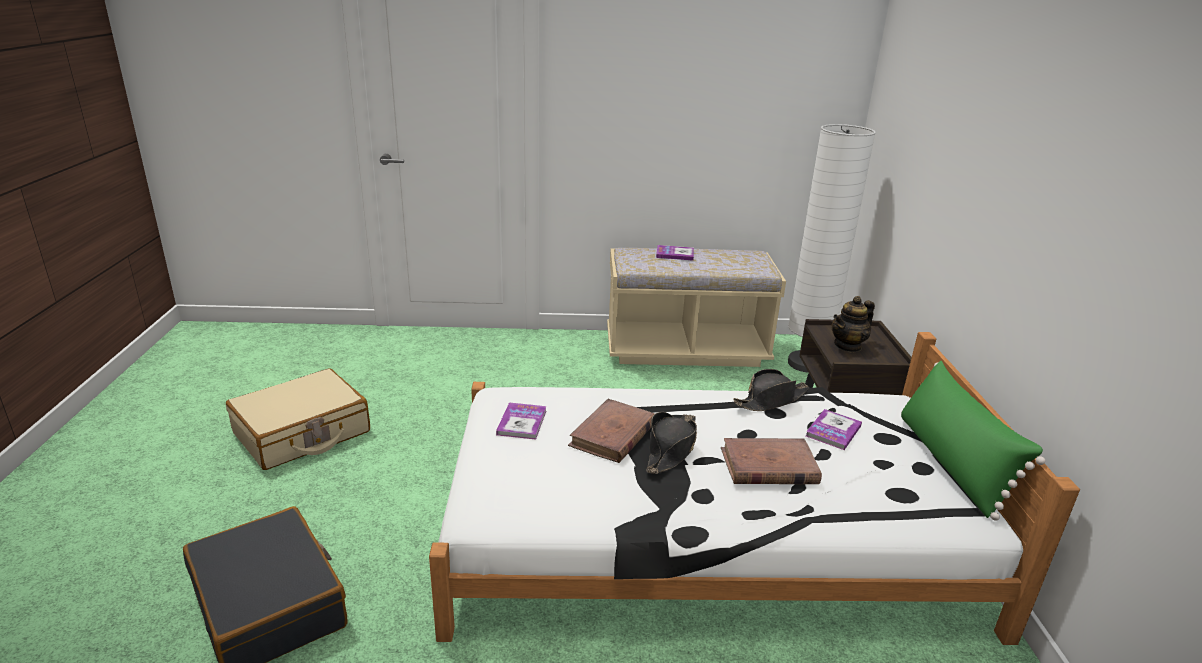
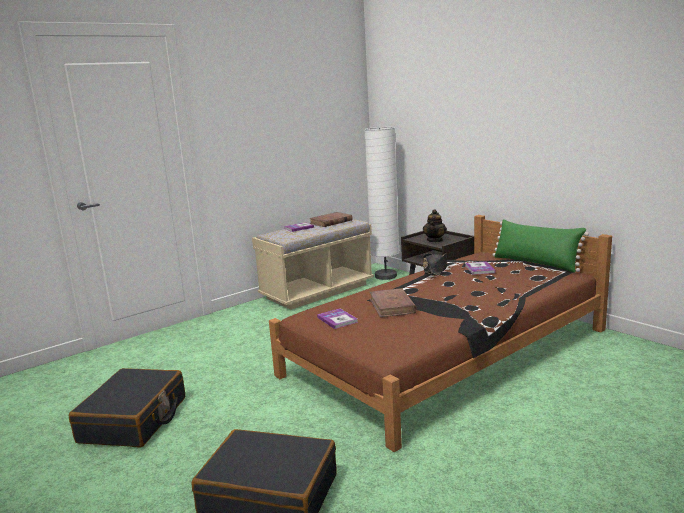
camera: 35 degrees left, 10 degrees down
(302, 433) = (134, 420): beige suitcase -> black suitcase
(671, 449) = (428, 299): black hat -> none
(707, 534) = (447, 352): white bed -> brown bed
(768, 466) = (479, 288): brown book -> brown book (330, 222)

